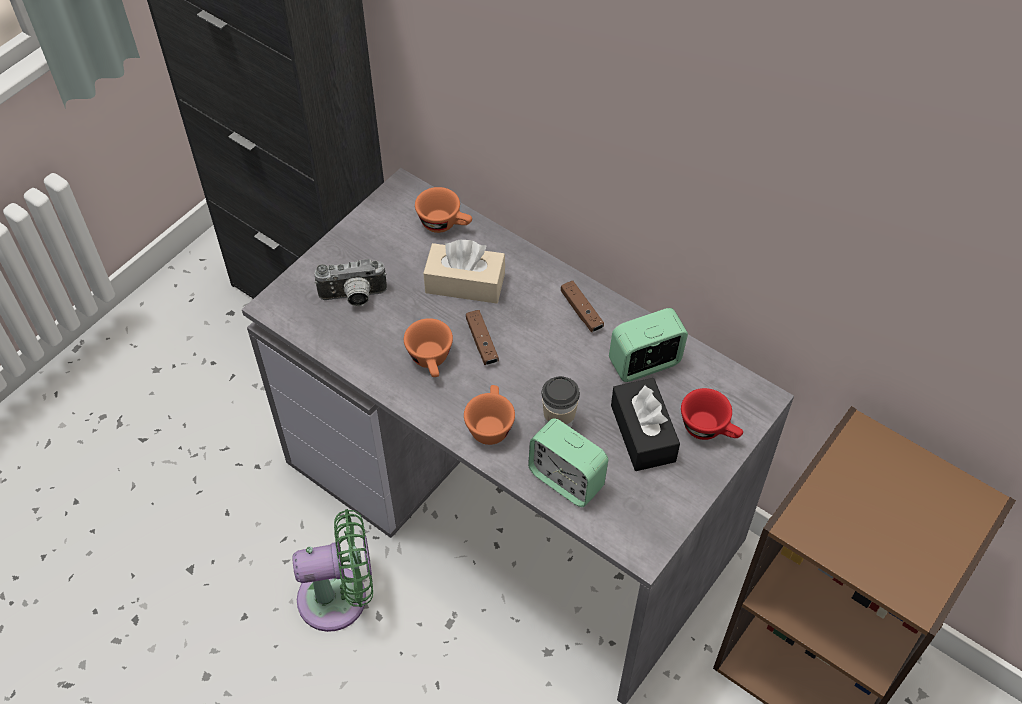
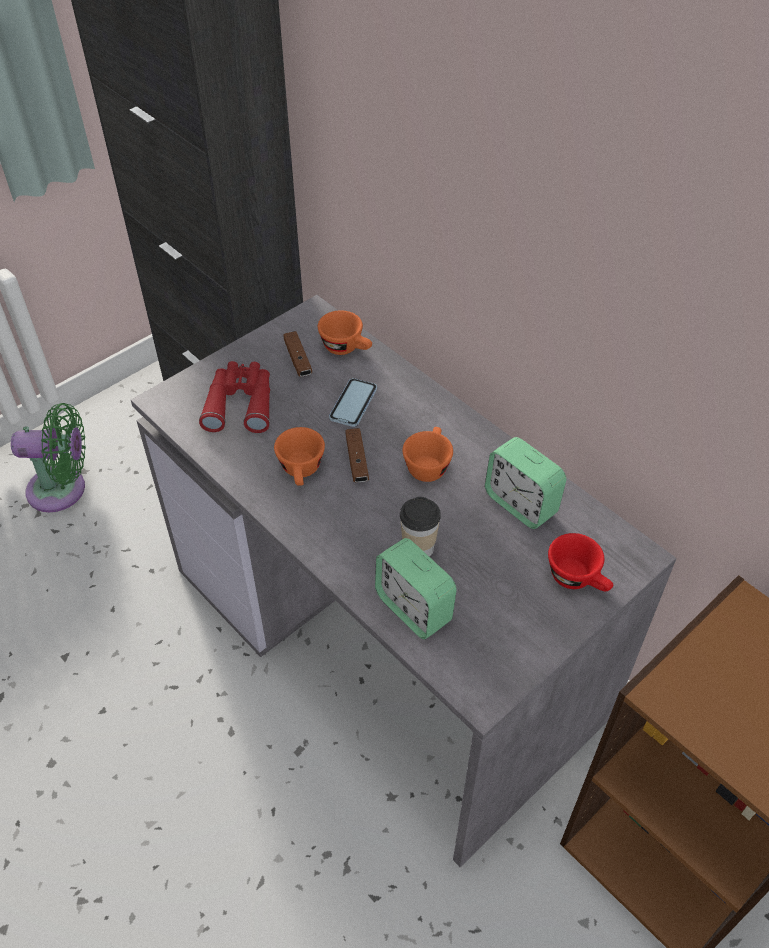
camera: 10 degrees right, 5 degrees down
(340, 597) = (198, 707): green fan -> green fan (63, 489)
(353, 298) = (240, 403): camera -> red binoculars
(465, 283) = (353, 404): beige tissue box -> phone
(489, 424) = (346, 541): orange cup -> orange cup (428, 464)
(581, 311) = (465, 445): brown game controller -> brown game controller (298, 359)
(643, 433) = (505, 573): black tissue box -> none
(645, 363) = (521, 504): alarm clock -> alarm clock turned 120 degrees counterclockwise

